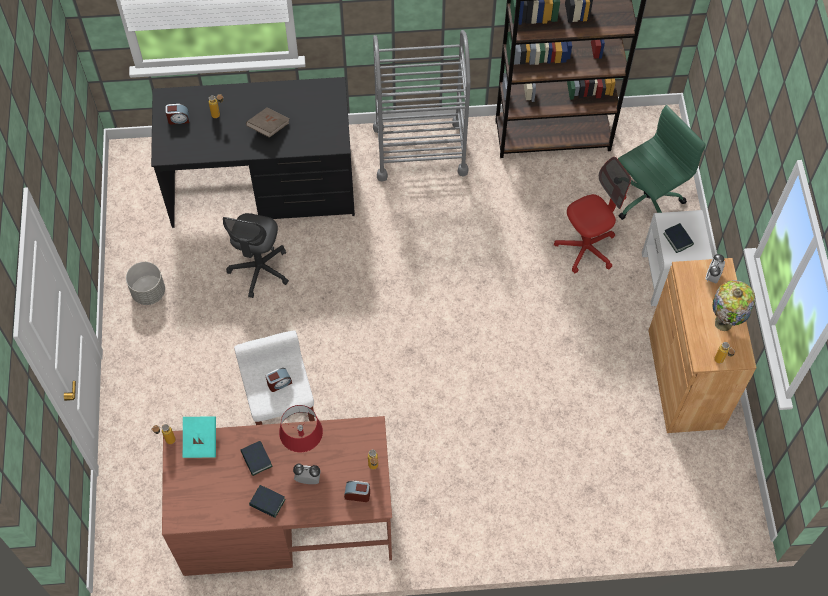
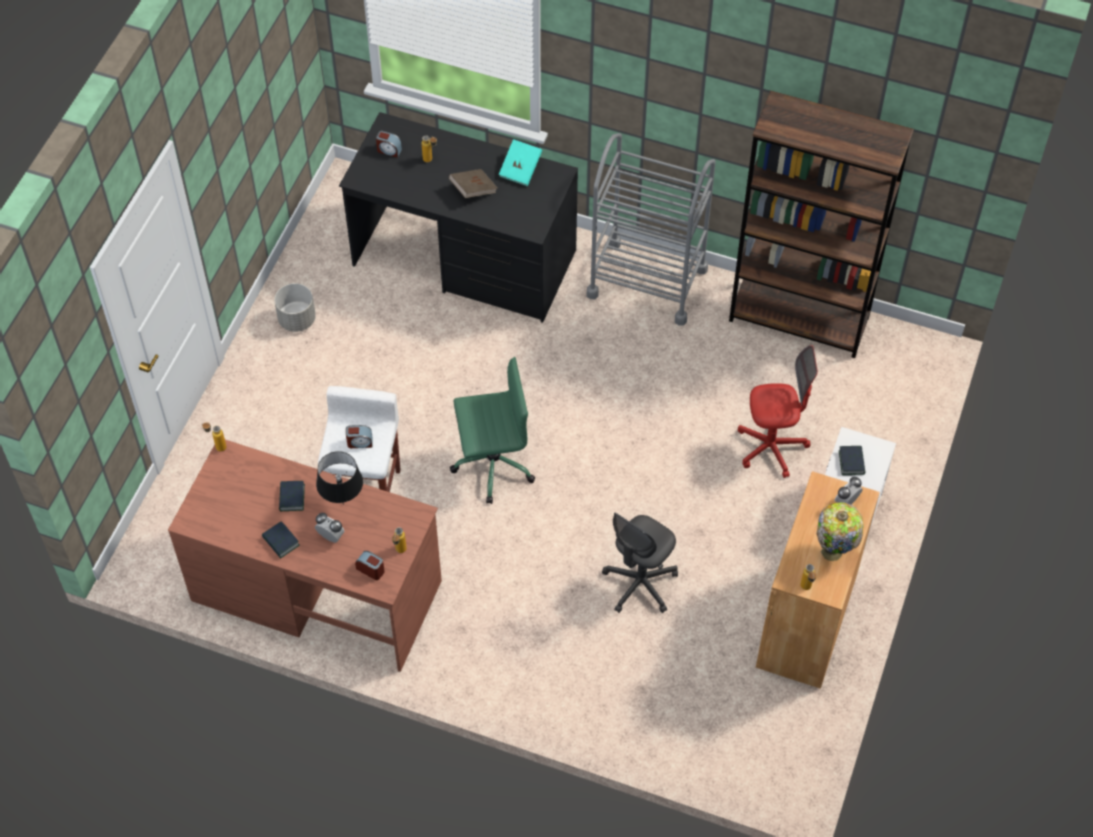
camera: 25 degrees right, 5 degrees down
(201, 441) = (249, 460): turquoise book -> turquoise book (520, 169)
(259, 270) = (417, 340): grey office chair -> grey office chair (640, 584)
(303, 446) = (343, 504): red table lamp -> black table lamp
(646, 201) = (865, 424): green office chair -> green office chair (492, 464)

